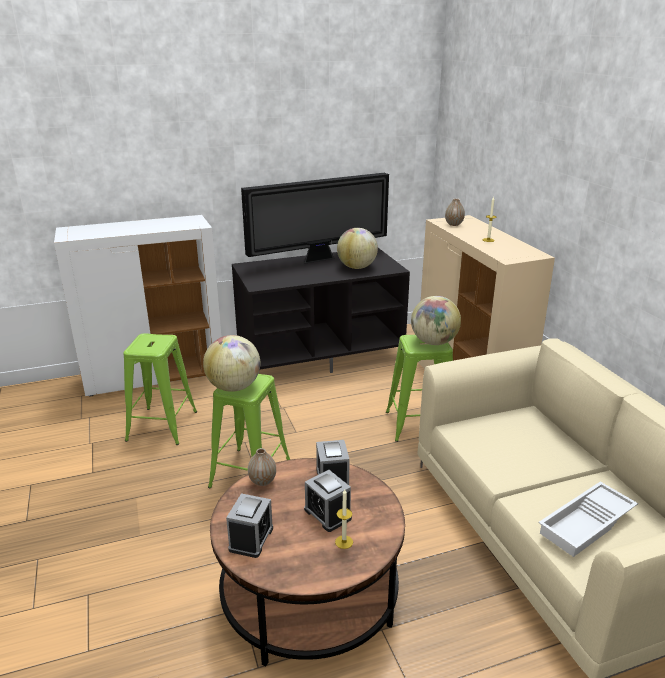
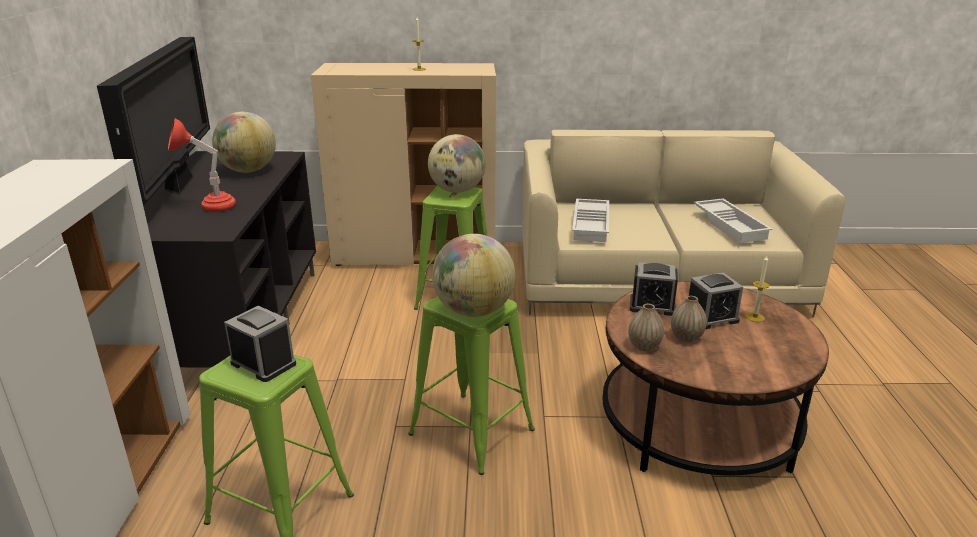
camera: 70 degrees left, 0 degrees up
(251, 539) = (746, 367): alarm clock -> alarm clock (263, 363)
(292, 274) = (208, 206): none -> red table lamp
(454, 224) = (349, 70): vase -> vase (686, 337)
(495, 432) = (592, 225): none -> white tray

